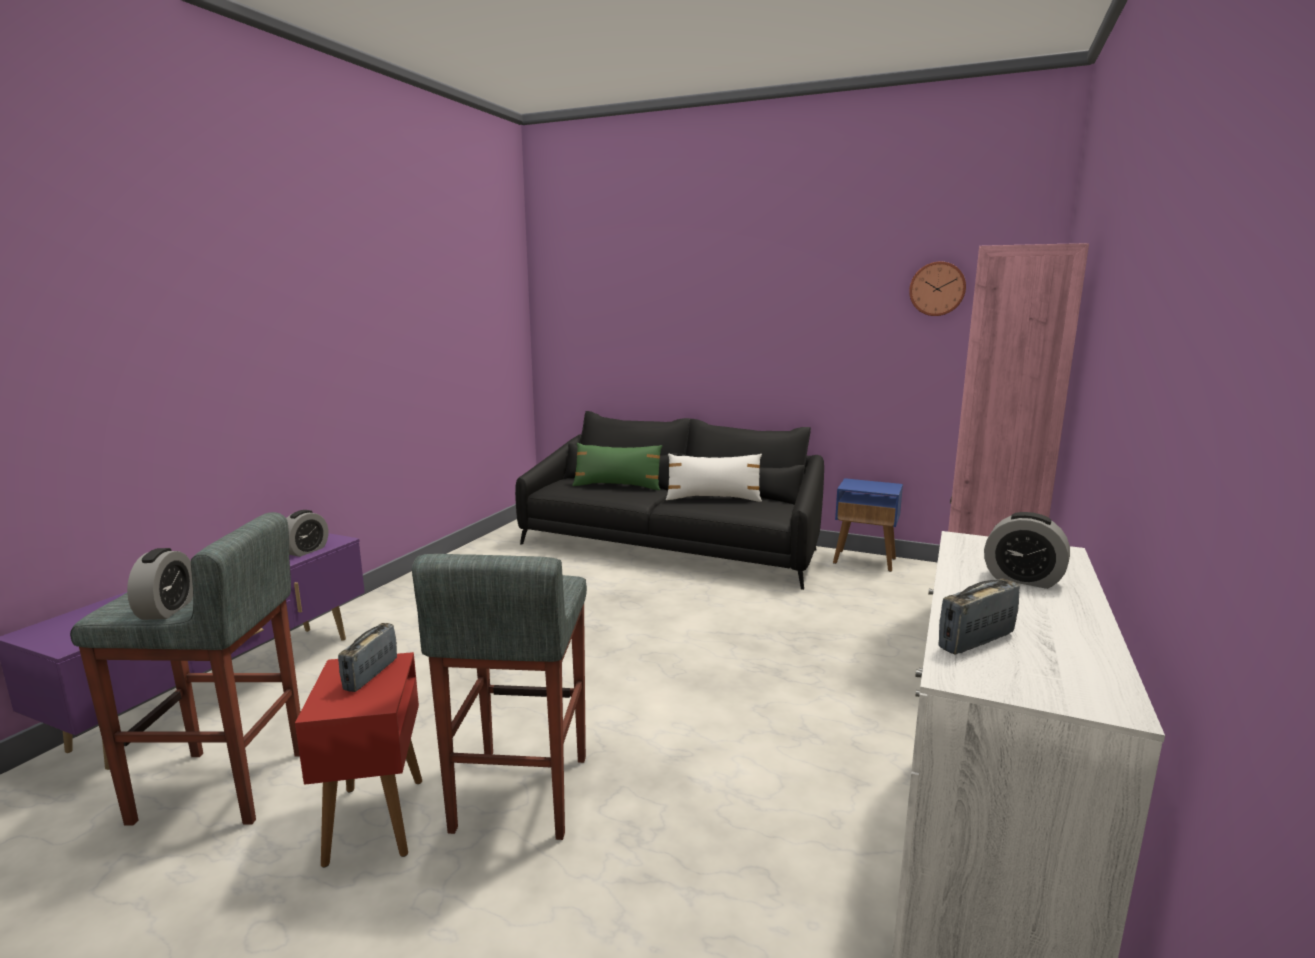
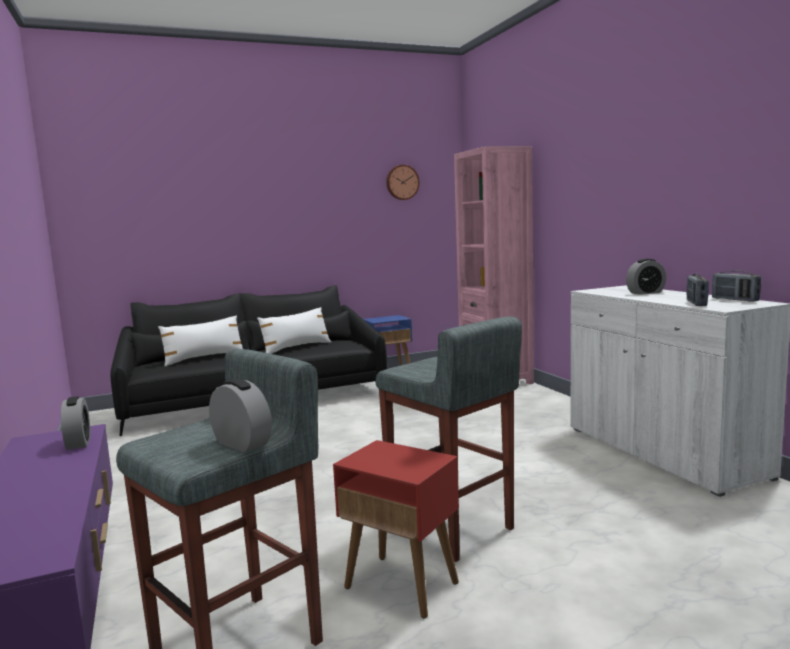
camera: 45 degrees left, 5 degrees down
(371, 674) = (388, 454): radio -> radio (734, 300)
(617, 486) = (204, 358): green pillow -> white pillow

